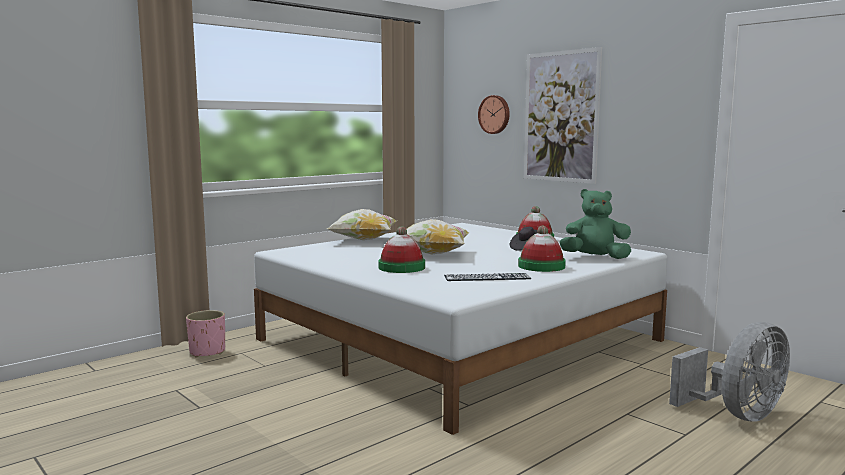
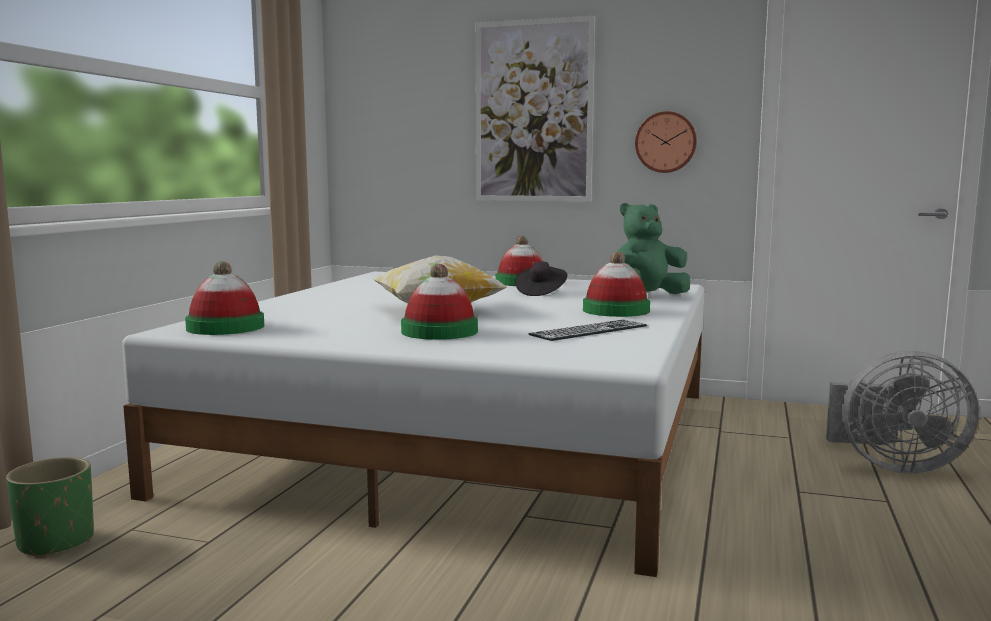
camera: 30 degrees left, 0 degrees up
(207, 352) = (56, 542): pink planter -> green planter
(305, 252) = (225, 327): none -> hat
(363, 240) = (284, 302): pillow -> none
(495, 114) = (421, 110): wall clock -> wall clock (666, 142)
(737, 414) = (892, 465): grey fan -> grey fan turned 75 degrees clockwise

